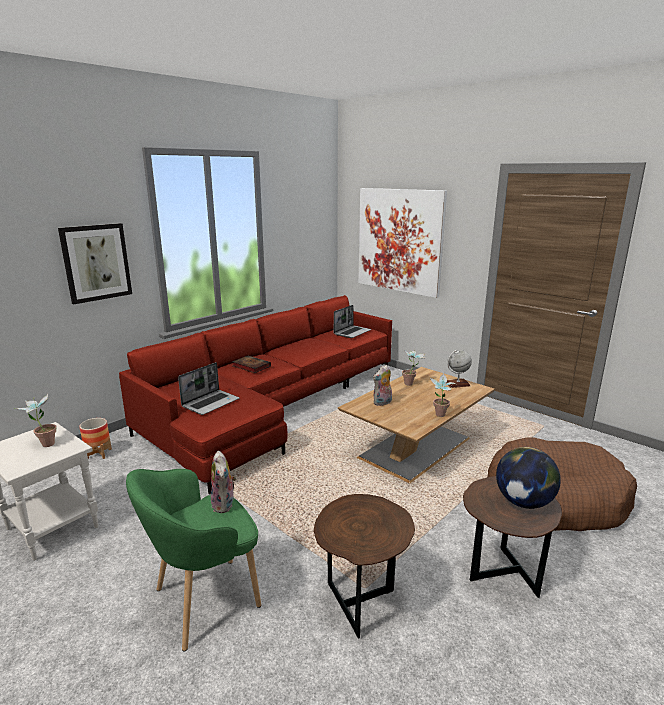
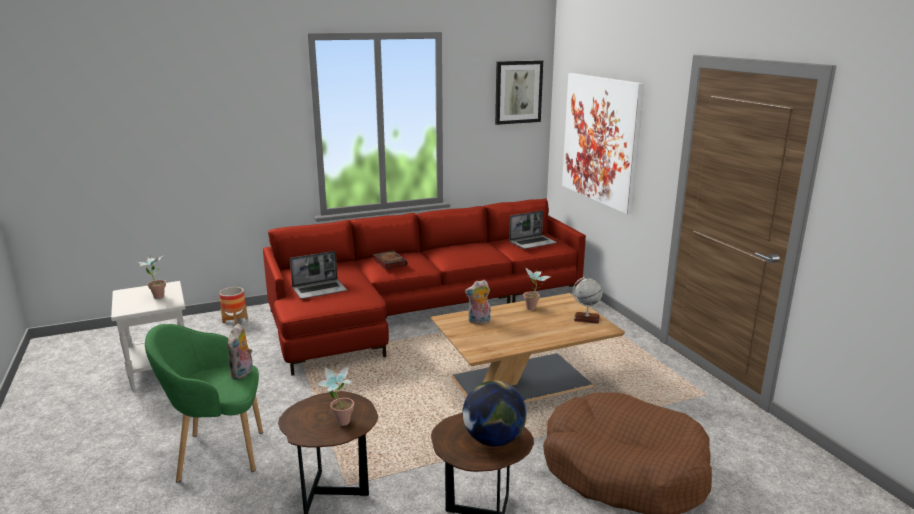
camera: 25 degrees right, 0 degrees up
(96, 262) = (254, 142): picture -> picture (518, 92)
(440, 416) = (522, 346): potted plant -> potted plant (339, 424)

